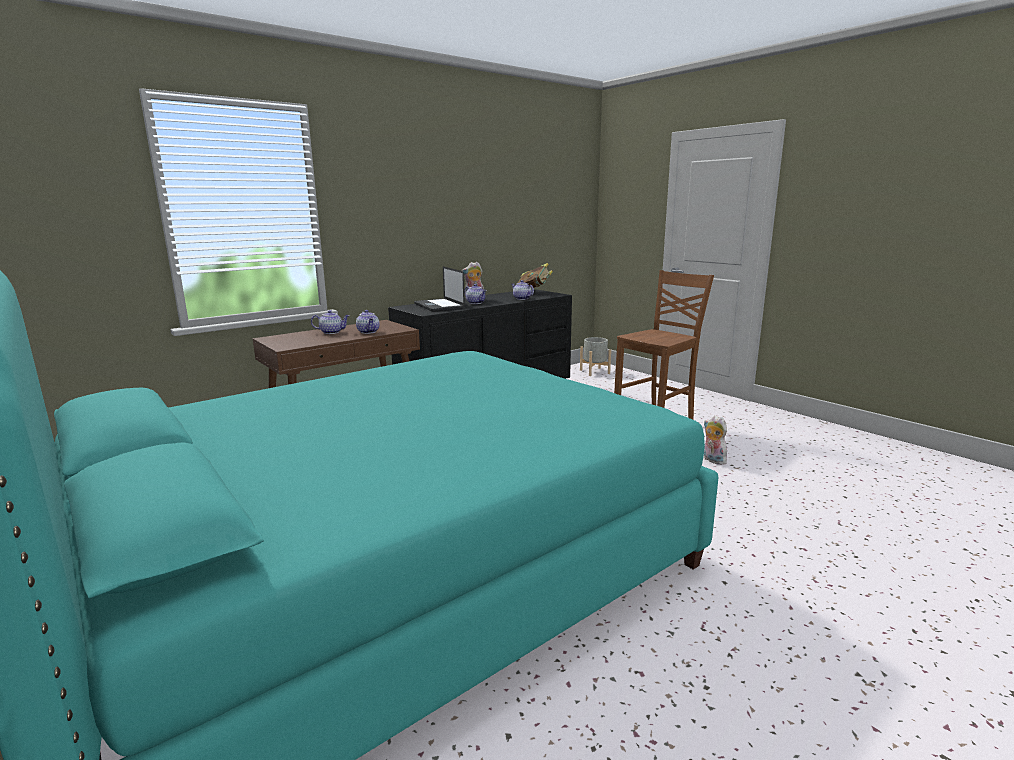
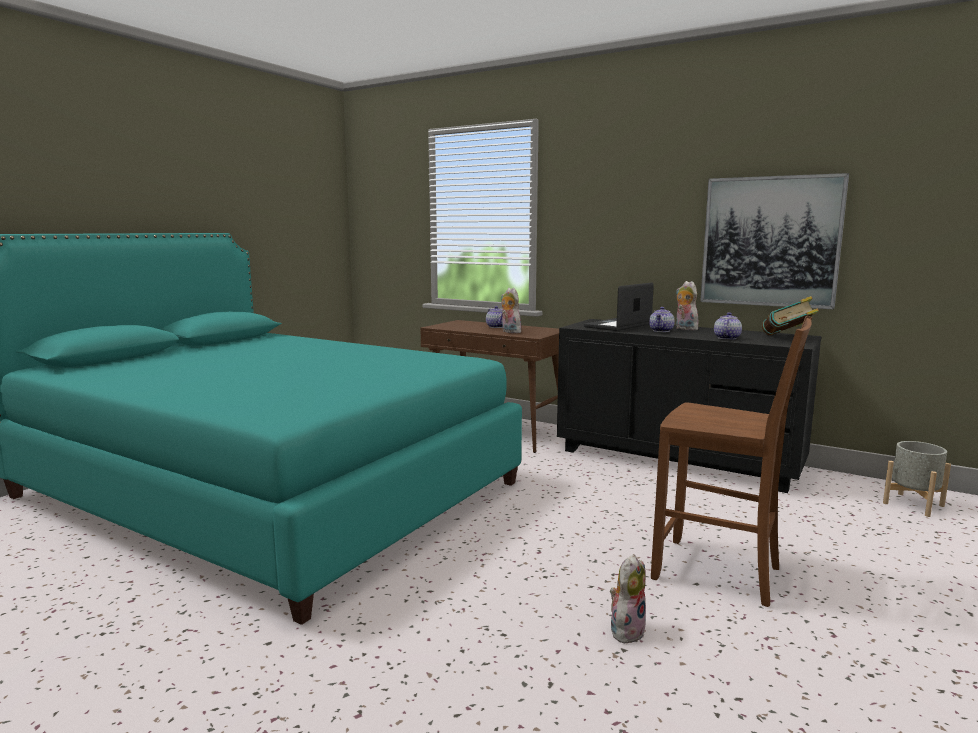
camera: 70 degrees right, 5 degrees down
(369, 332) = (509, 332): teapot -> plush toy
(500, 228) = (770, 241): none -> picture

